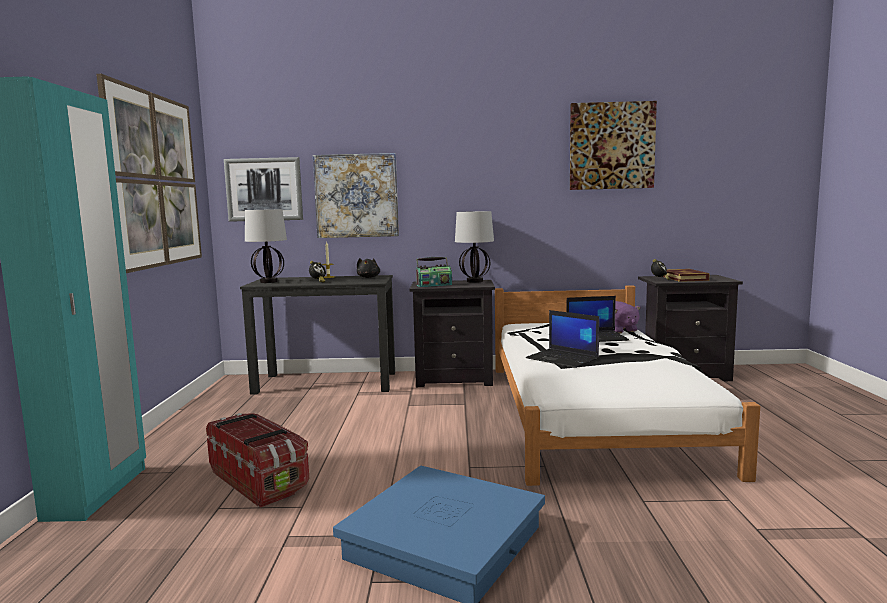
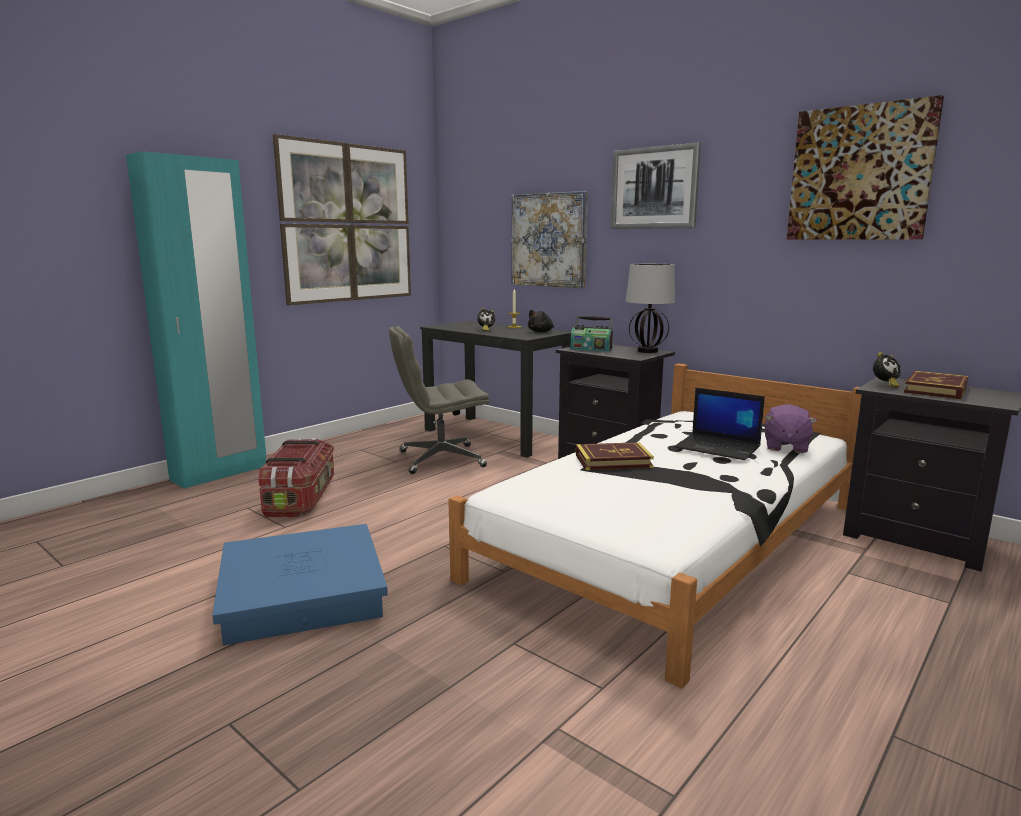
camera: 40 degrees right, 5 degrees up
(264, 189) = (475, 231): picture -> picture (654, 188)
(269, 282) = (455, 325): table lamp -> none
(320, 412) = (440, 459): none -> grey office chair
(563, 359) = (613, 461): laptop -> book

